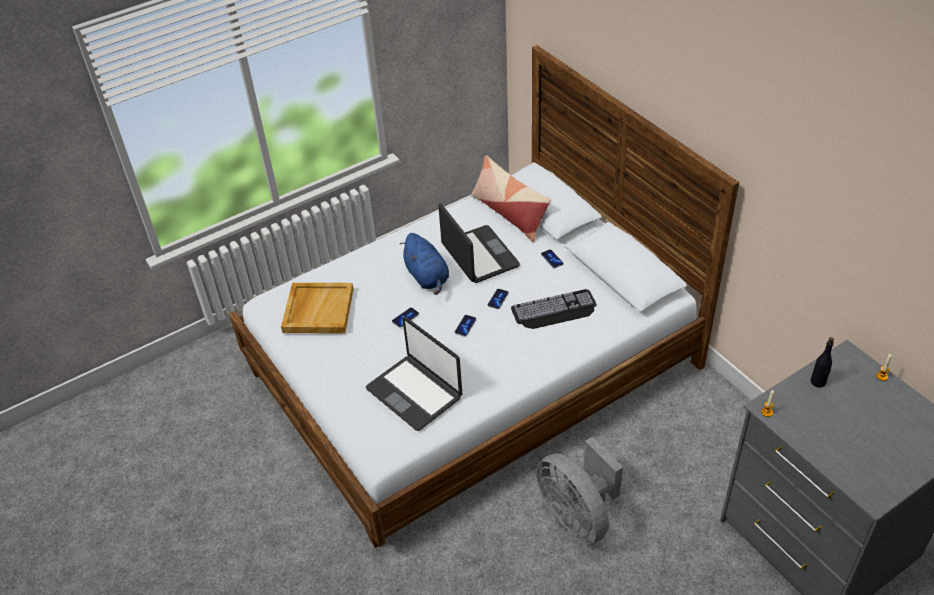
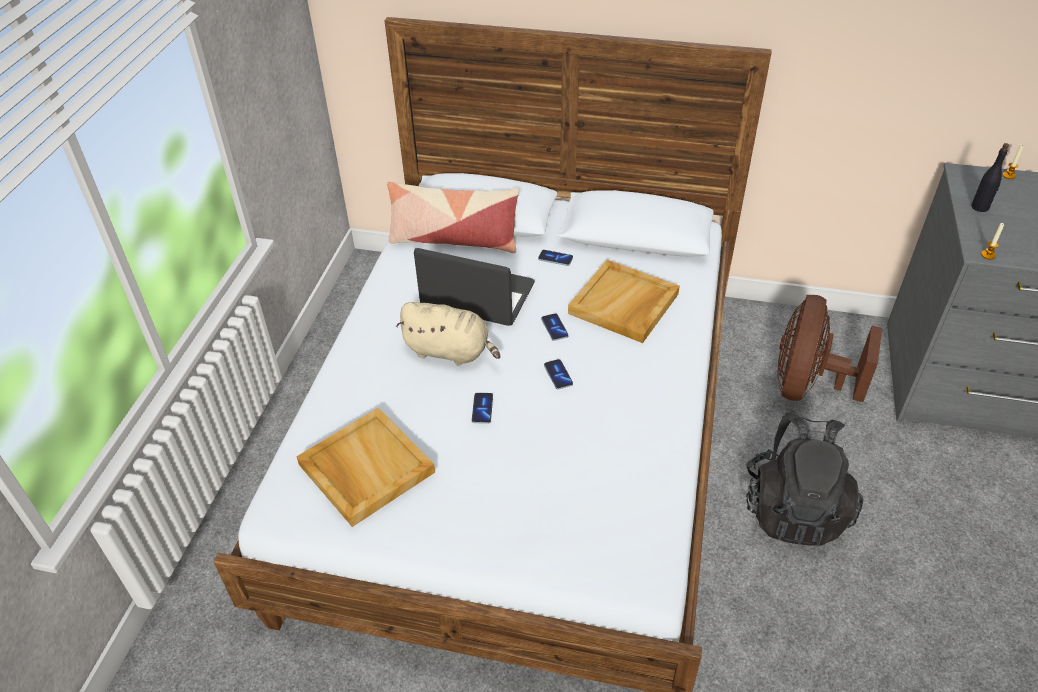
camera: 45 degrees left, 0 degrees up
(415, 392) = (599, 481): laptop -> none
(427, 277) = (450, 351): blue plush toy -> beige plush toy
(554, 311) = (624, 304): keyboard -> beige tray
(577, 516) = (794, 508): grey fan -> black backpack
(688, 456) = (807, 385): none -> brown fan

